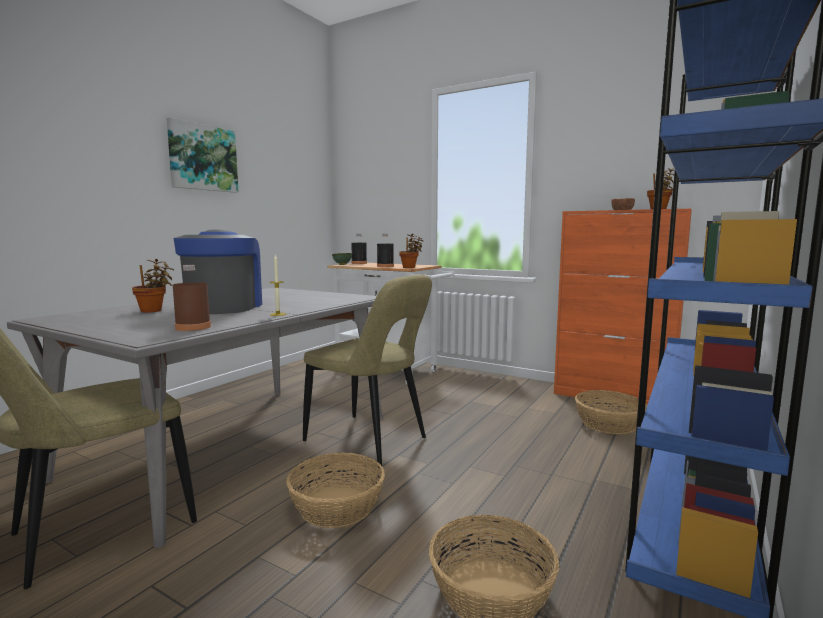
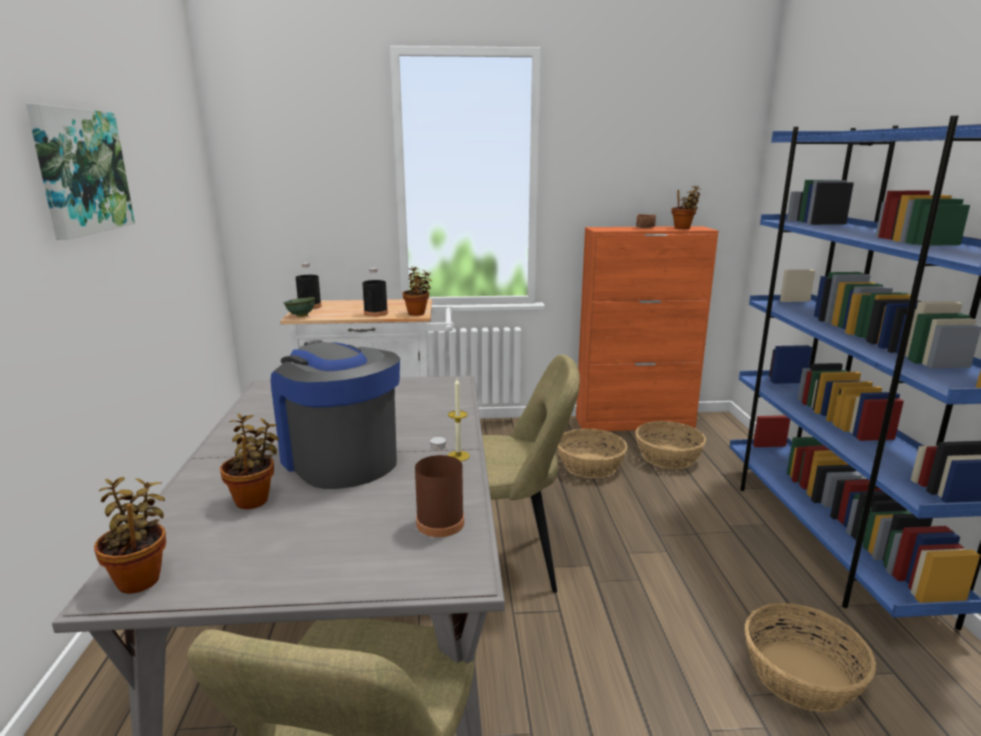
camera: 35 degrees left, 10 degrees up
(55, 318) = (141, 578): none -> potted plant
(337, 506) = (584, 659): basket -> basket (590, 465)

